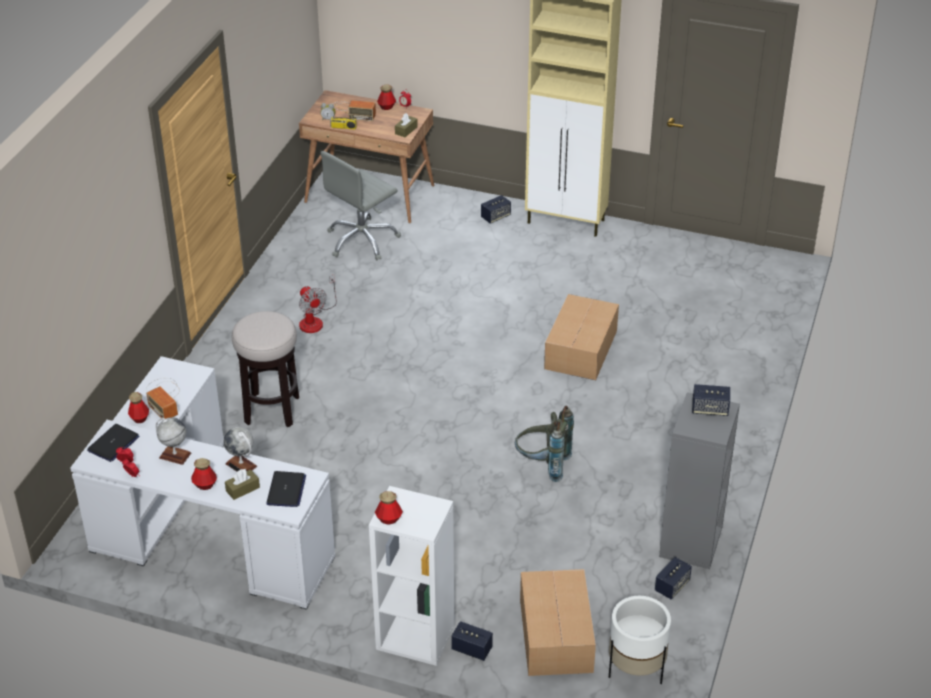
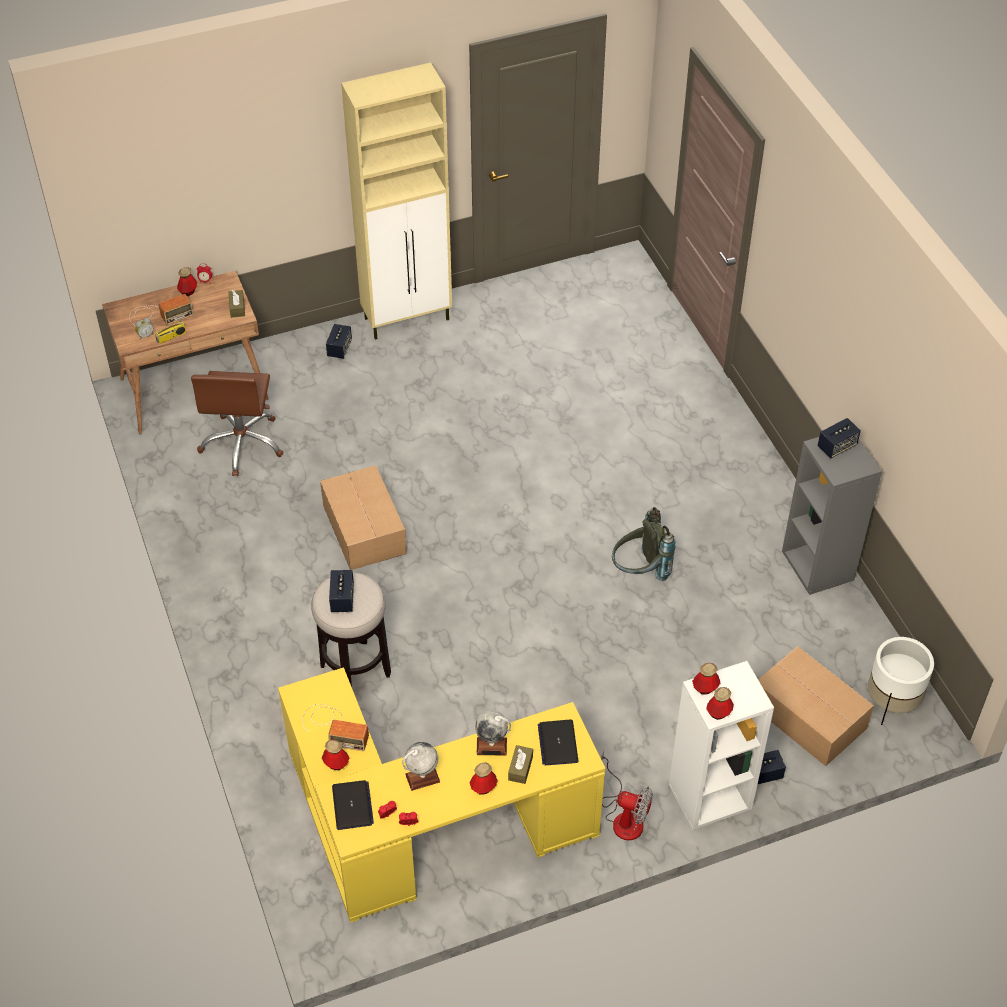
camera: 40 degrees left, 10 degrees up
(200, 529) = (425, 828): white desk -> yellow desk
(286, 490) = (558, 743): laptop -> laptop turned 150 degrees counterclockwise
(315, 320) = (292, 553): fan -> fan (623, 816)
(362, 240) = (242, 444): grey office chair -> brown office chair
(399, 499) = (705, 688): none -> bottle
(582, 349) = (554, 440): cardboard box -> cardboard box (364, 528)
(672, 586) = (844, 614): speaker -> speaker (342, 599)

